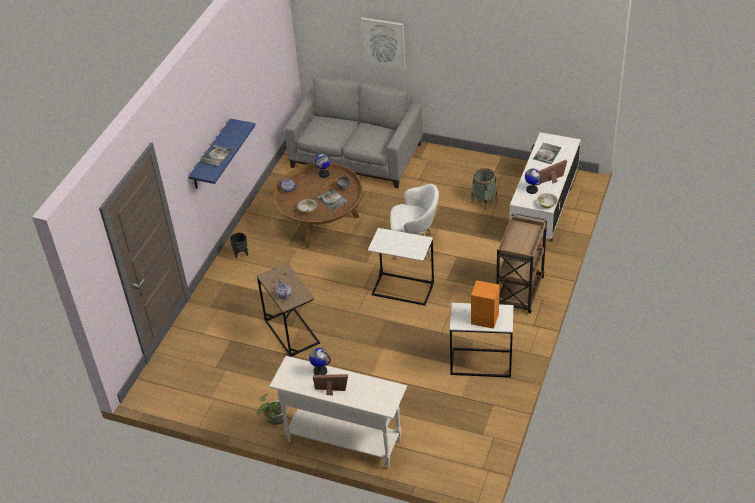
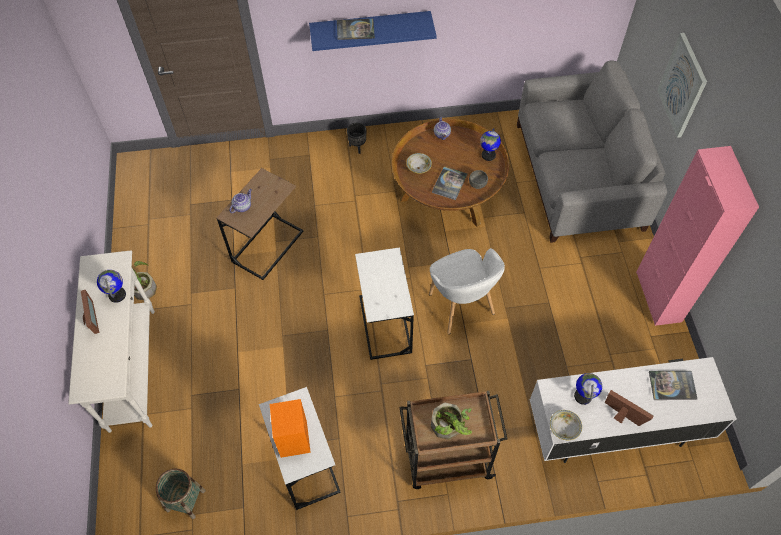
camera: 60 degrees right, 15 degrees up
(470, 158) = (658, 296): none -> pink cabinet
(484, 201) = (588, 347): basket -> basket (186, 500)
(524, 241) = (449, 428): none -> potted plant

